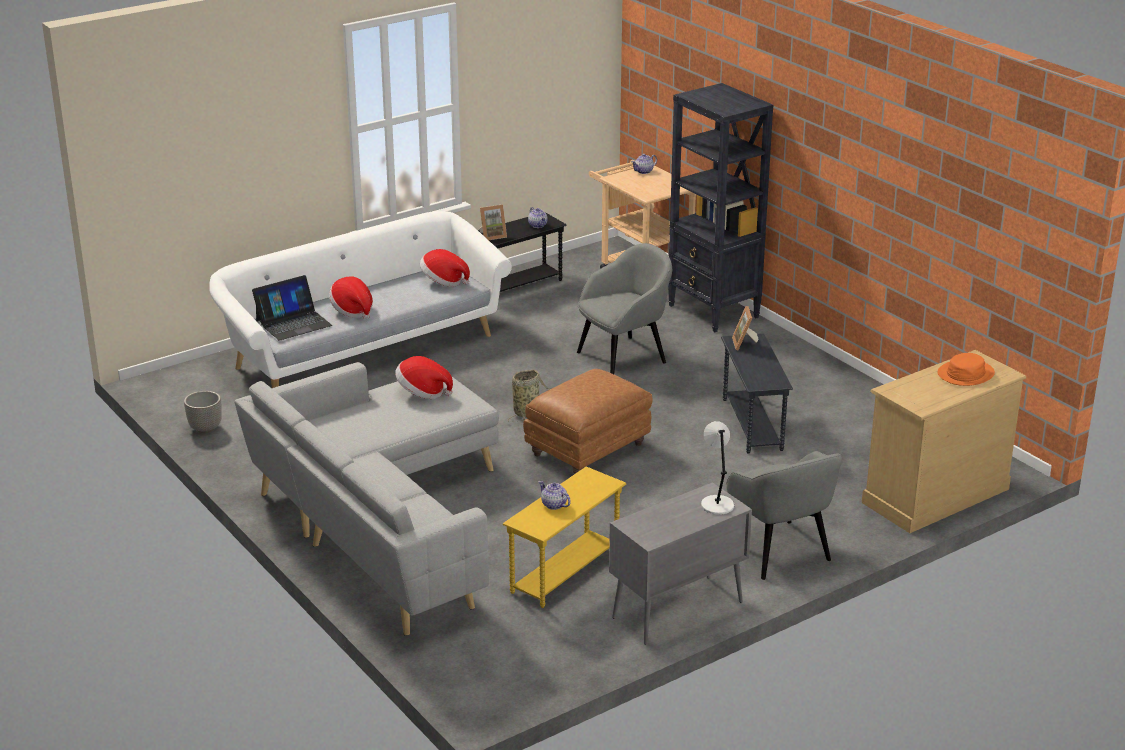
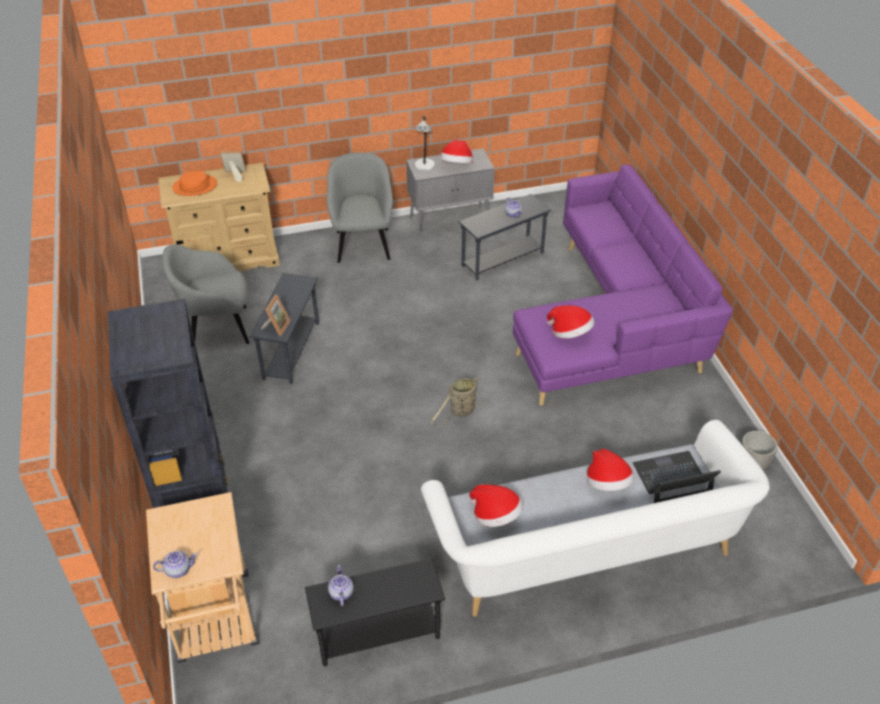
camera: 160 degrees left, 15 degrees up
(380, 522) = (613, 325): grey sofa -> purple sofa
(492, 236) = (408, 582): picture frame -> picture frame (235, 175)
(566, 572) = (502, 259): yellow side table -> grey side table
(588, 449) = (433, 356): brown ottoman -> none
(623, 357) = (336, 465): grey armchair -> grey armchair (216, 328)
(668, 514) = (456, 166): none -> hat

